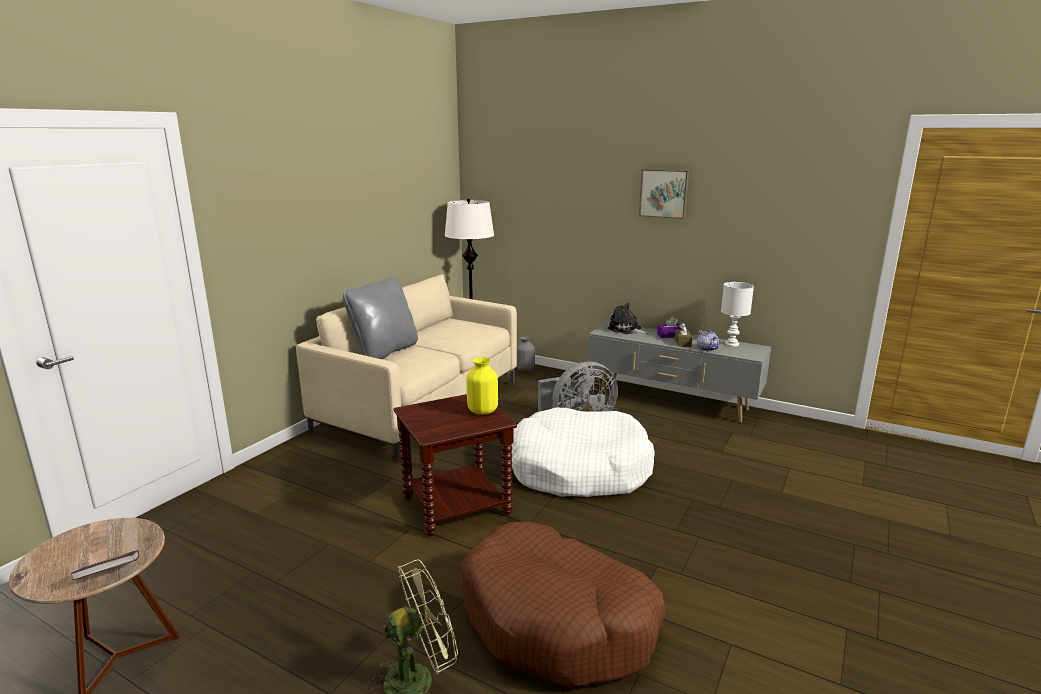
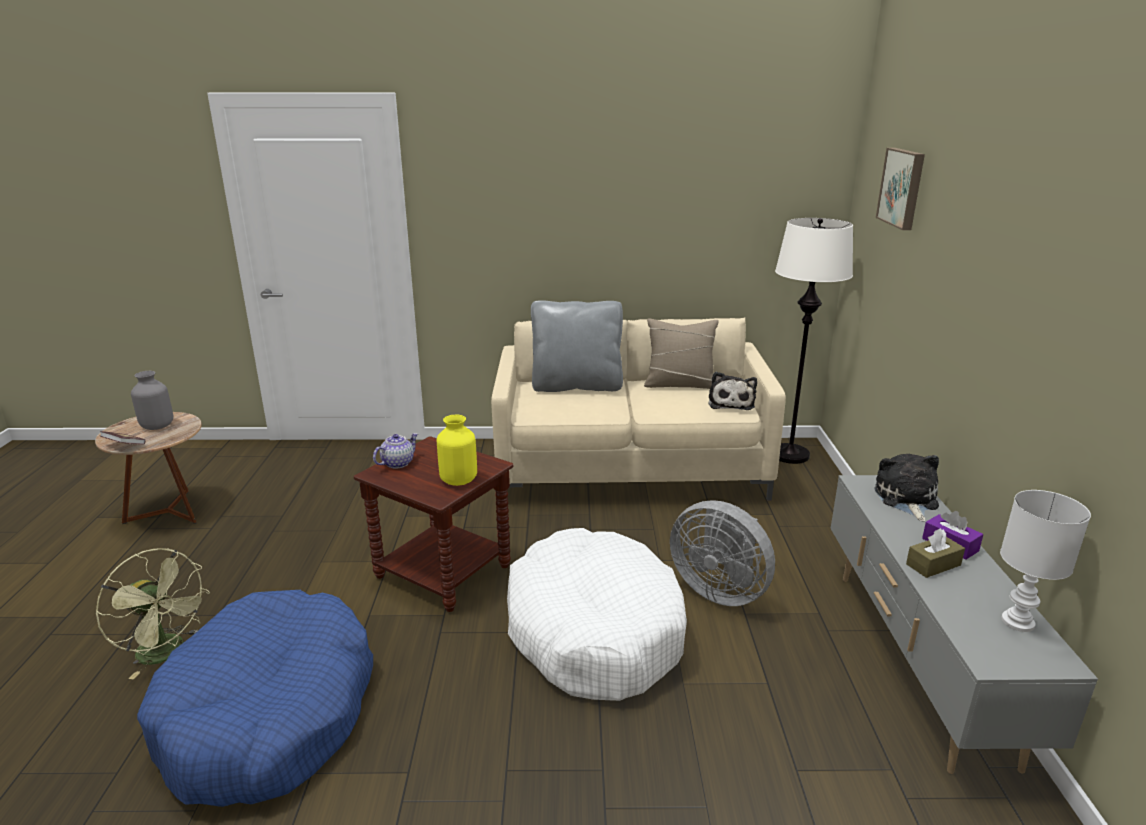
camera: 60 degrees right, 5 degrees up
(436, 329) = (680, 384): none -> beige pillow
(481, 326) = (730, 403): none -> plush toy
(525, 369) = (827, 495): grey vase -> grey vase (158, 426)
(557, 620) = (269, 715): brown dog bed -> blue dog bed
(664, 193) = (1028, 268): picture -> picture (903, 187)
(706, 349) = (942, 597): teapot -> teapot (397, 463)

